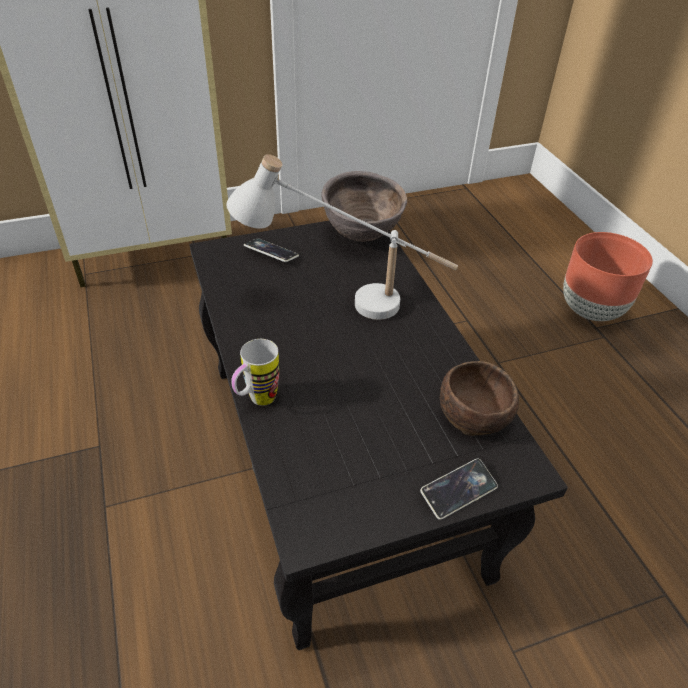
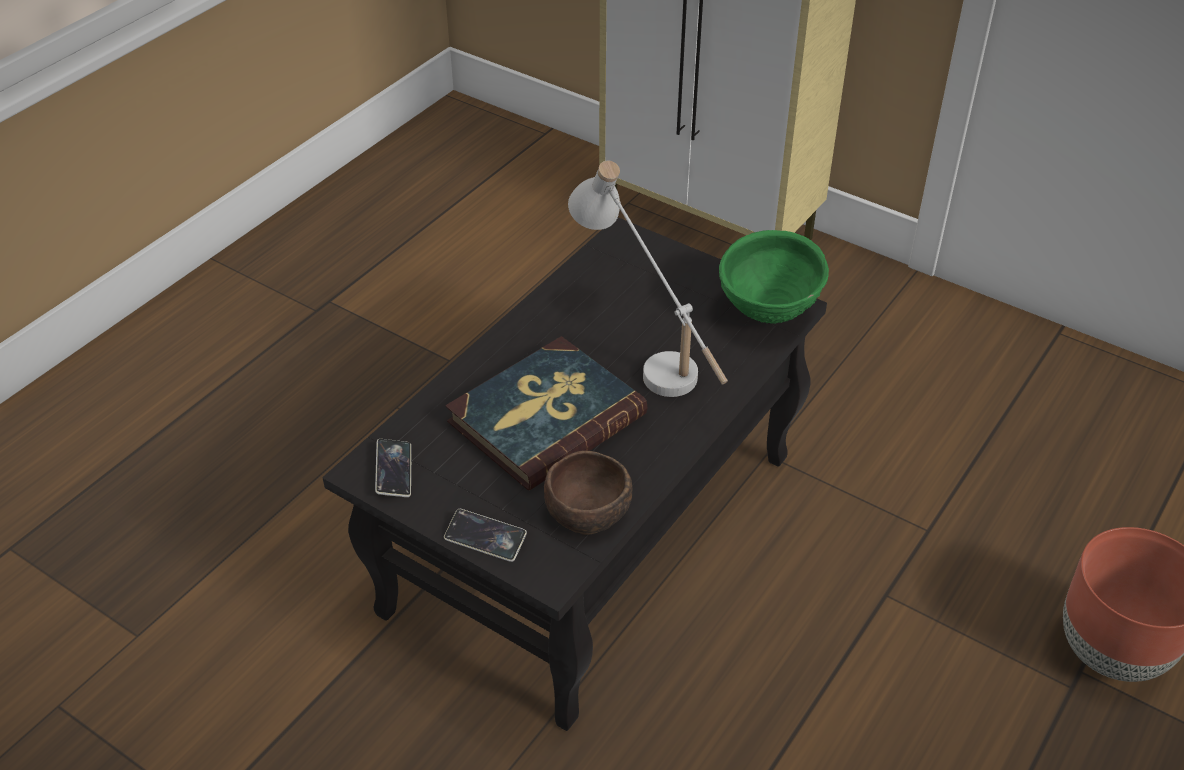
camera: 55 degrees right, 0 degrees up
(256, 401) = (467, 370): mug -> none
(271, 253) = (664, 271): phone -> phone (394, 471)
(355, 384) = (545, 417): none -> book
(361, 236) = (768, 313): brown bowl -> green bowl

